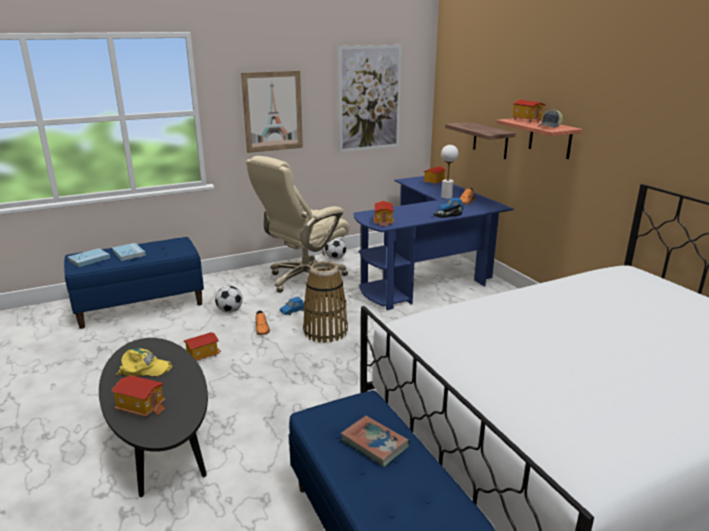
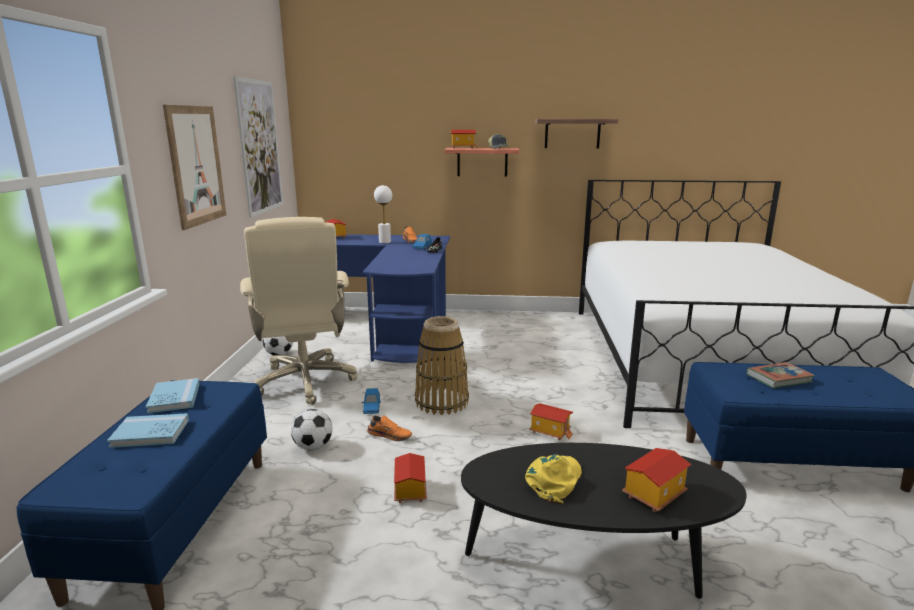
camera: 60 degrees left, 5 degrees down
(89, 259) = (102, 475): blue book -> blue book (174, 398)
(383, 222) = (413, 268): toy house -> toy house (550, 431)
(490, 140) = (401, 178): shelf -> shelf (572, 133)

